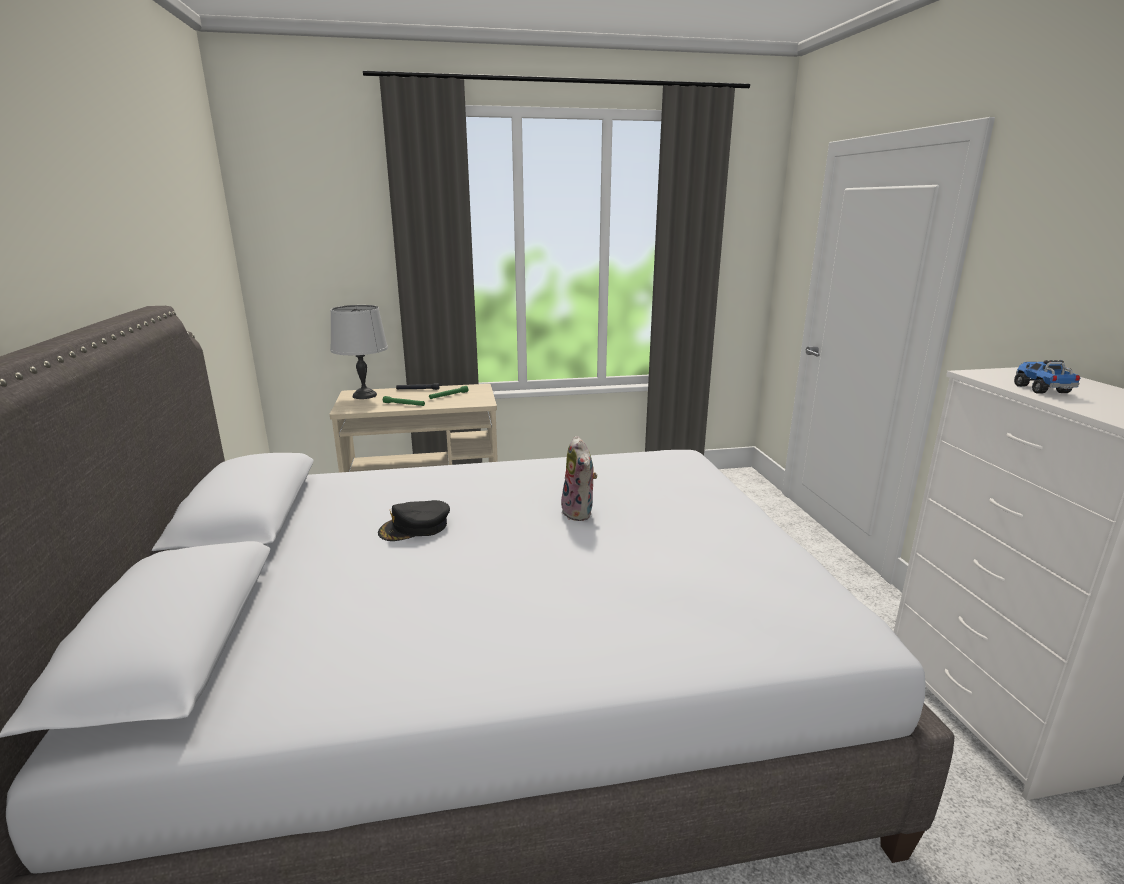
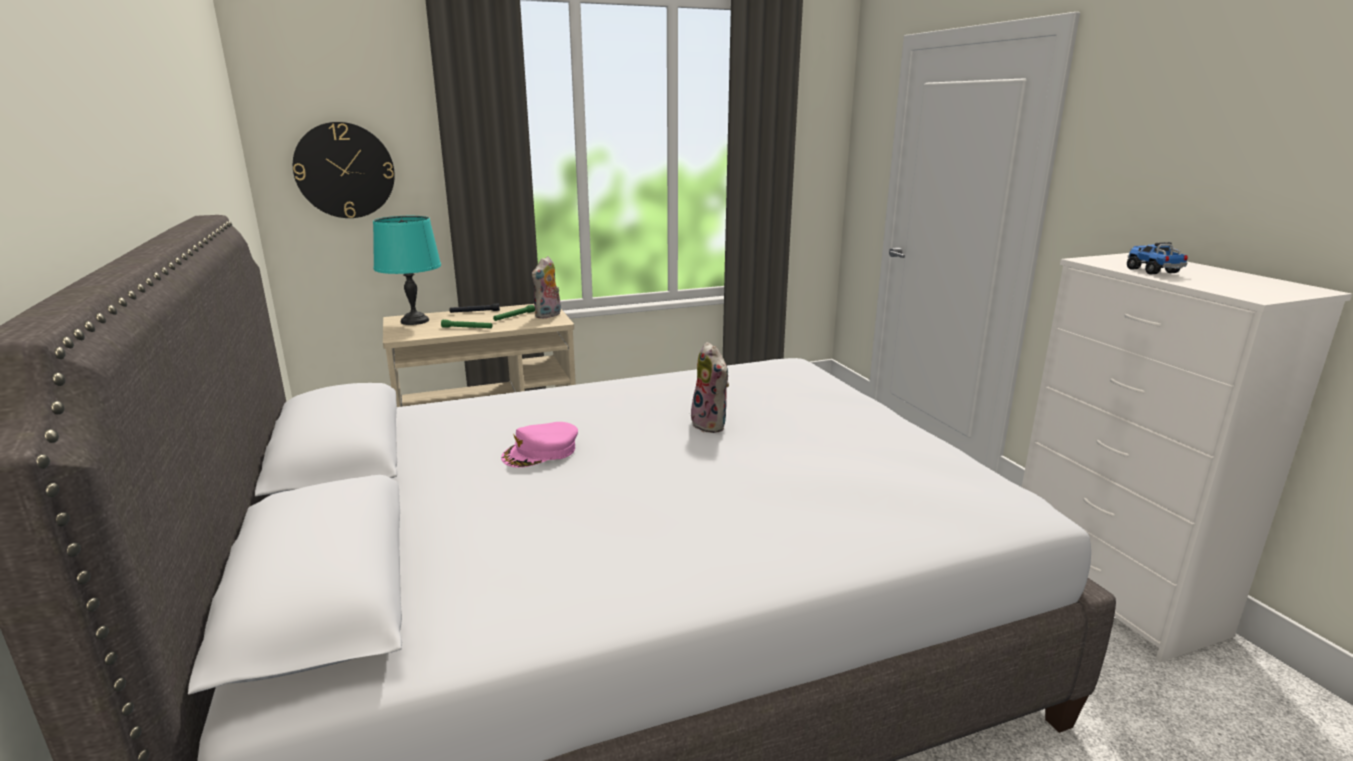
camera: 10 degrees left, 0 degrees up
(315, 265) = (344, 170): none -> wall clock
(364, 396) = (415, 321): grey table lamp -> turquoise table lamp
(415, 527) = (541, 452): black cap -> pink cap
(478, 396) = (548, 315): none -> plush toy

